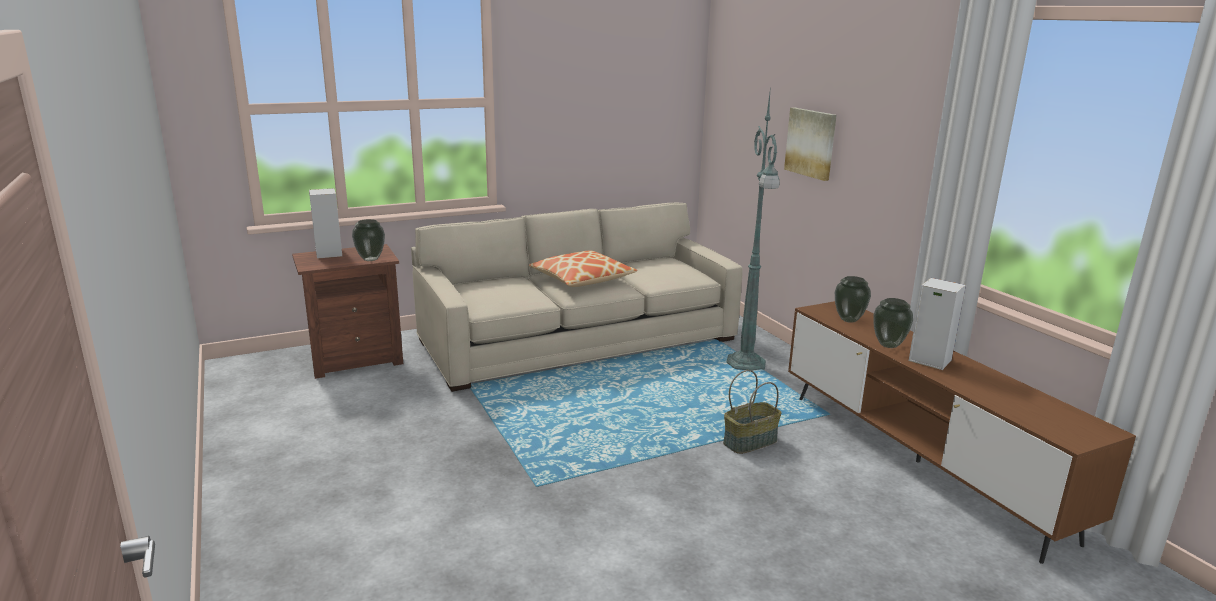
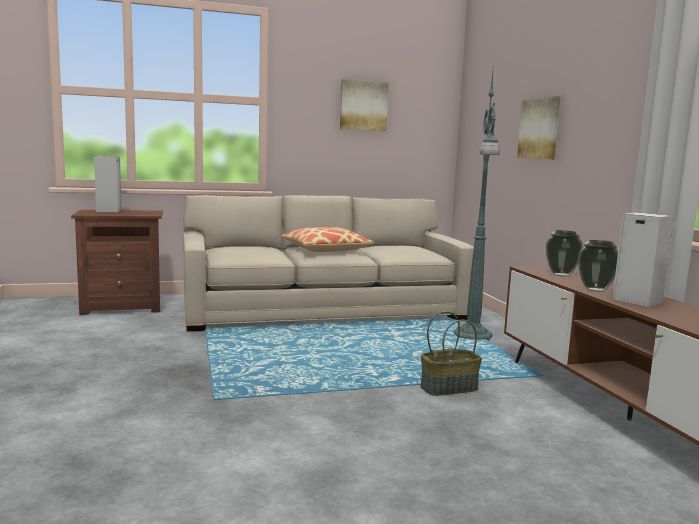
camera: 10 degrees right, 10 degrees down
(371, 259) = (139, 214): vase -> none
(601, 97) = (363, 106): none -> picture

